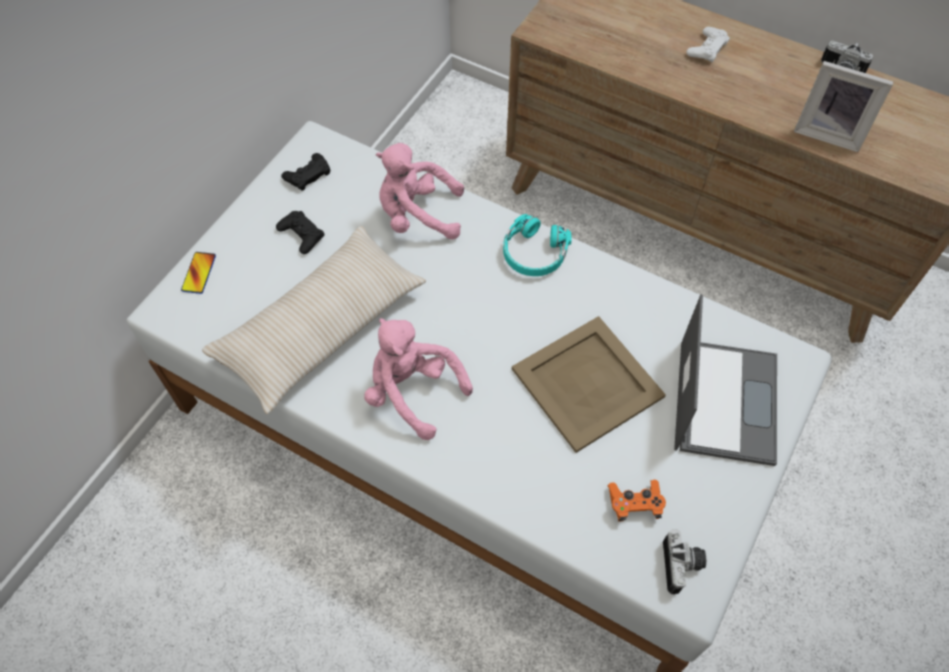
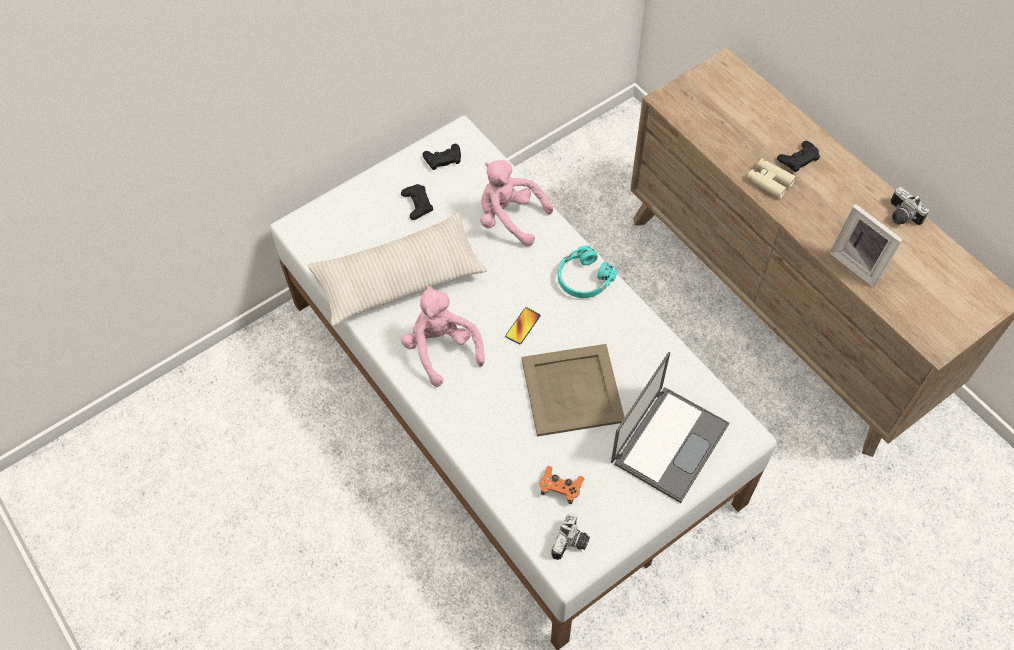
camera: 25 degrees right, 0 degrees up
(199, 273) = (332, 208): phone -> phone (523, 326)
(692, 79) = (769, 181): none -> beige binoculars
(707, 48) = (798, 159): white game controller -> black game controller

